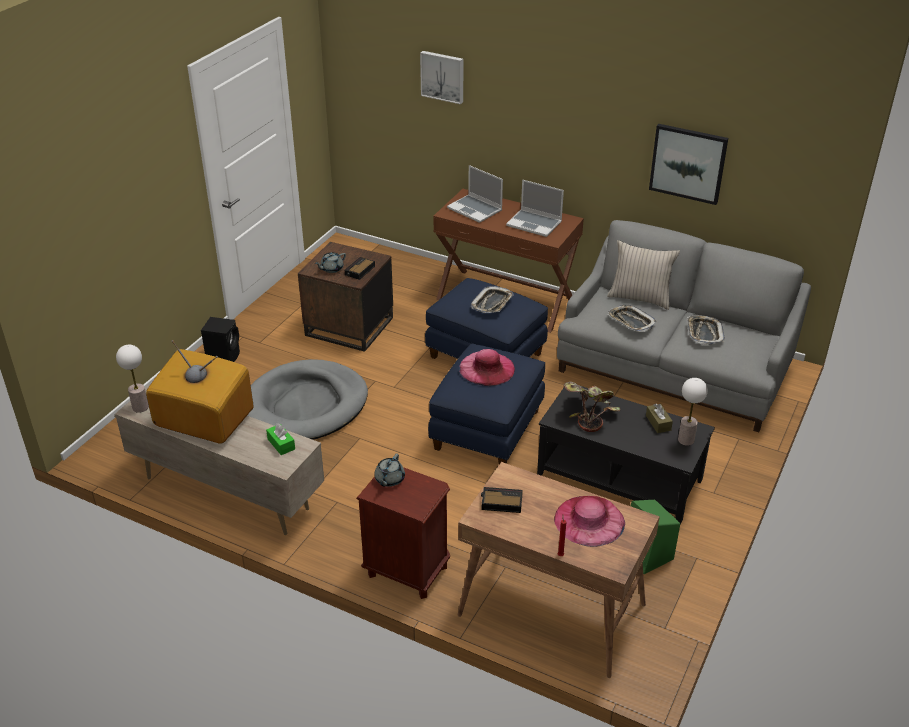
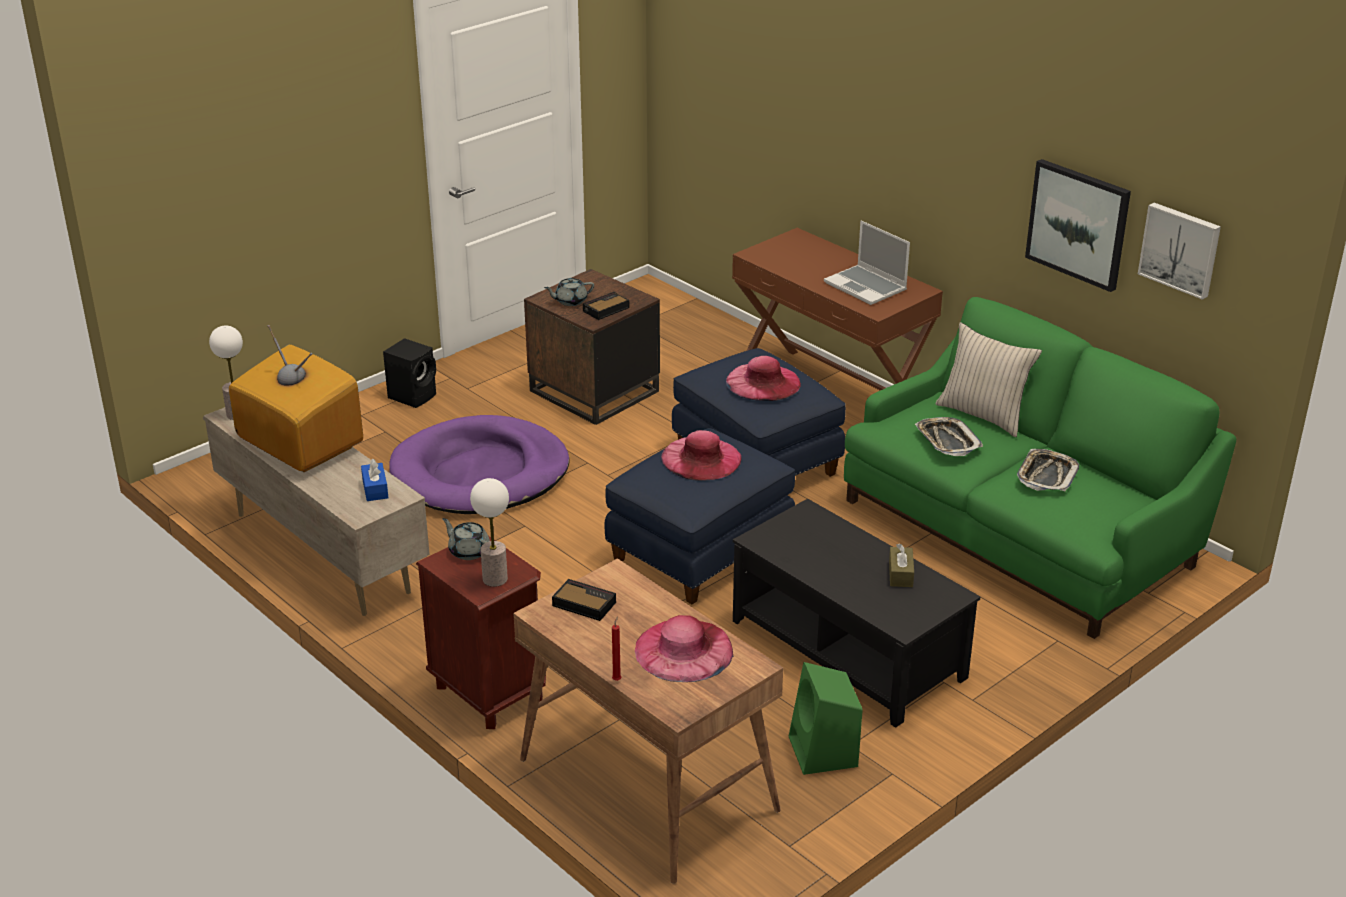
camera: 20 degrees right, 5 degrees down
(281, 444) = (375, 489): green tissue box -> blue tissue box
(305, 405) = (480, 473): grey dog bed -> purple dog bed
(389, 479) = (469, 551): grey teapot -> grey teapot turned 90 degrees clockwise
(443, 76) = (782, 62): picture -> picture (1180, 249)
(475, 209) = (796, 256): laptop -> none
(492, 303) = (763, 382): tray -> pink hat
(587, 414) = (807, 542): potted plant -> none
(675, 368) = (1022, 530): grey sofa -> green sofa
(685, 440) = (925, 603): table lamp -> table lamp (495, 579)

